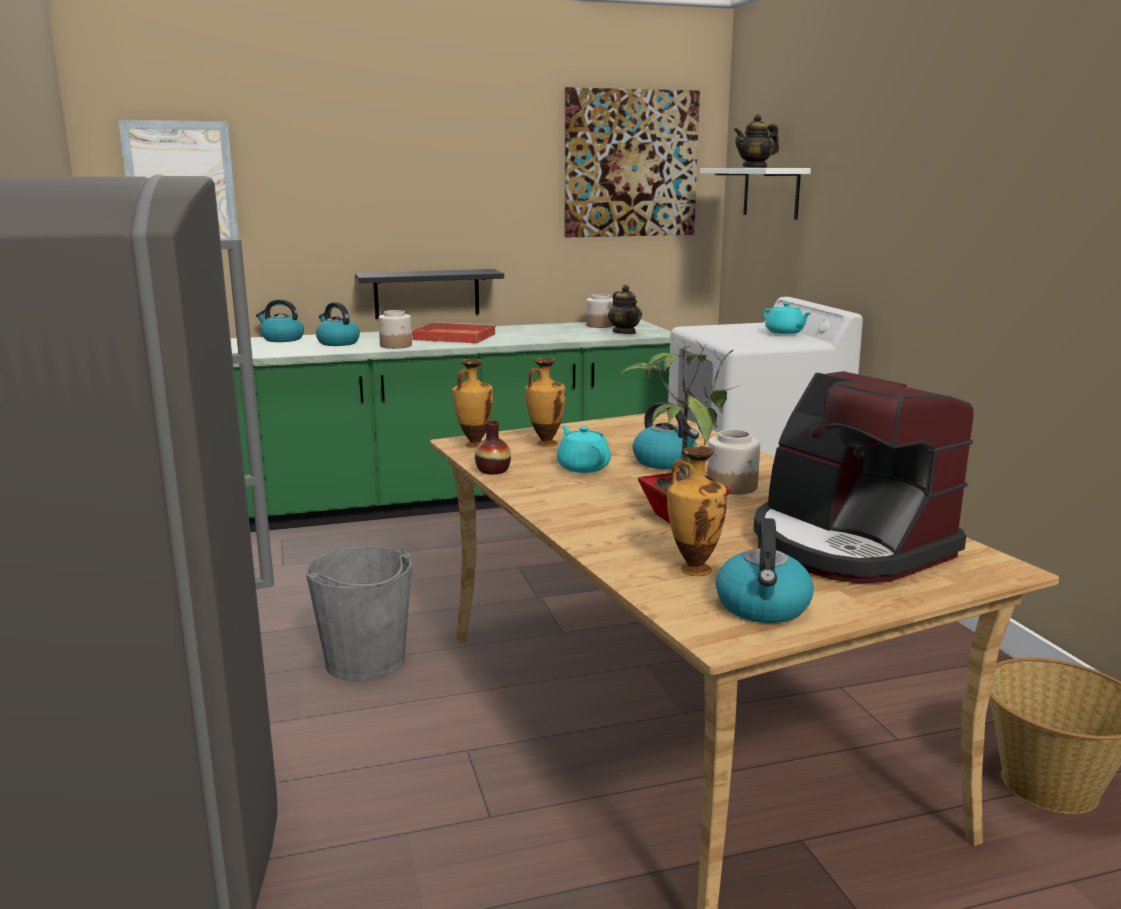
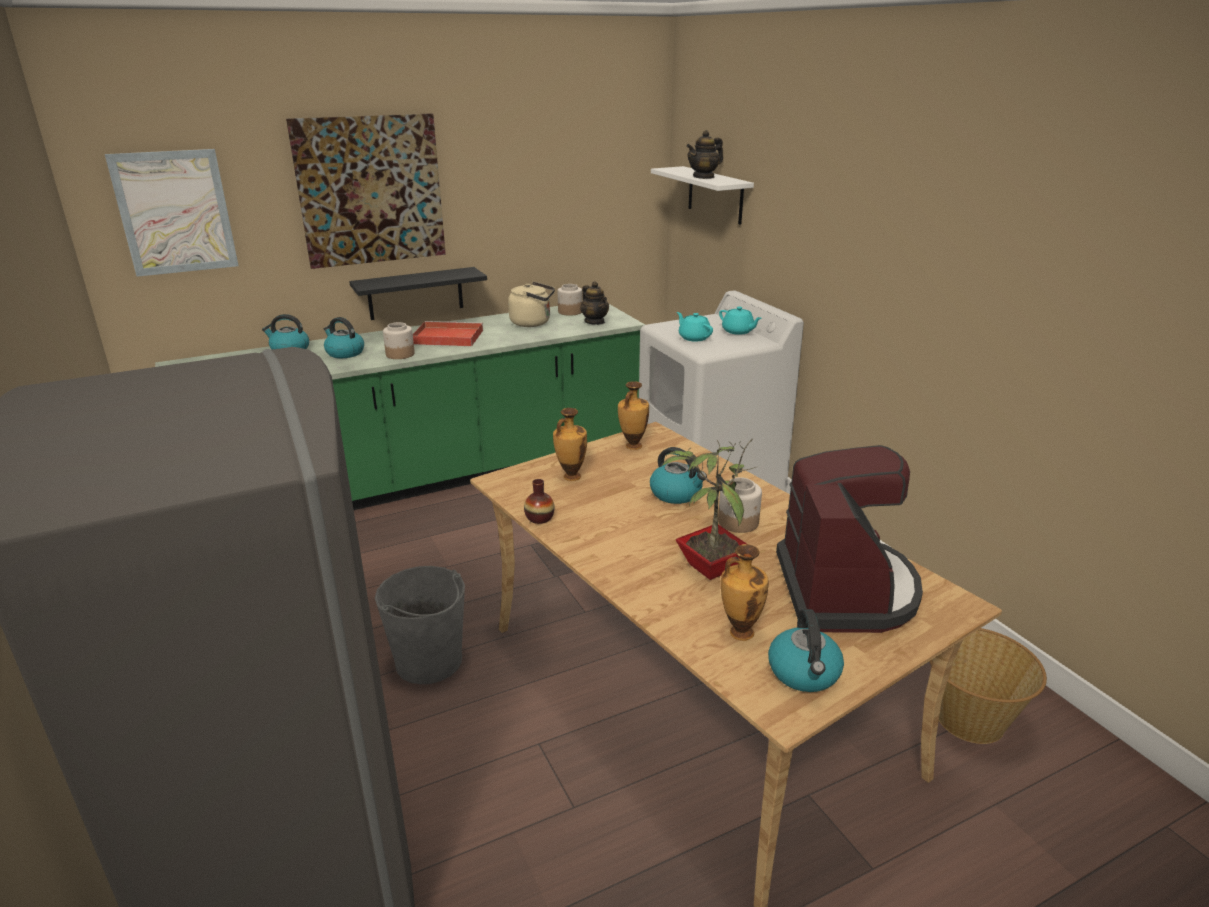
camera: 10 degrees left, 10 degrees up
(474, 445) = (511, 484): vase -> vase (632, 446)
(554, 331) = (533, 323): none -> beige kettle
(583, 467) = (612, 507): turquoise teapot -> turquoise teapot (694, 338)
(630, 164) = (589, 164): picture -> picture (370, 190)
(847, 546) = (845, 590): coffee machine -> coffee machine turned 135 degrees counterclockwise

